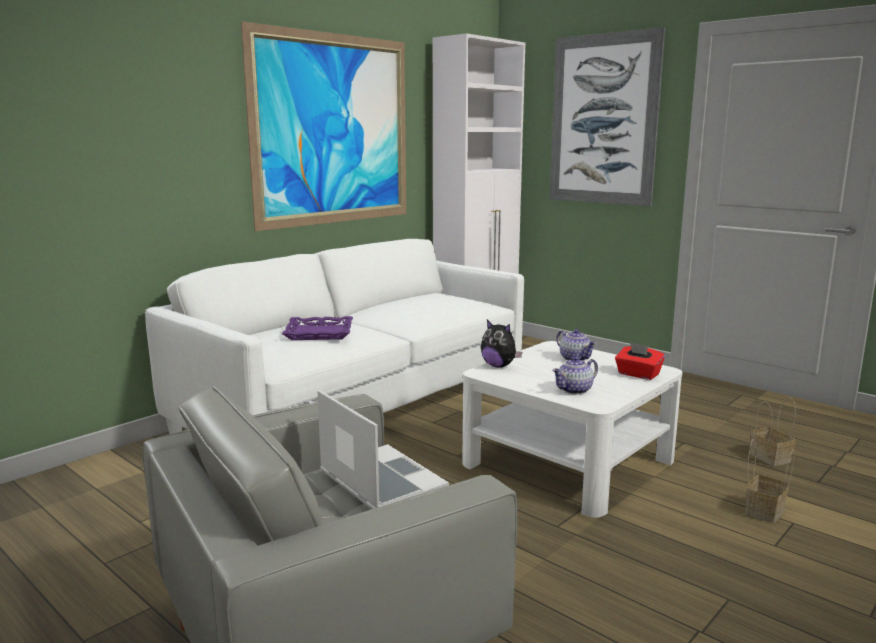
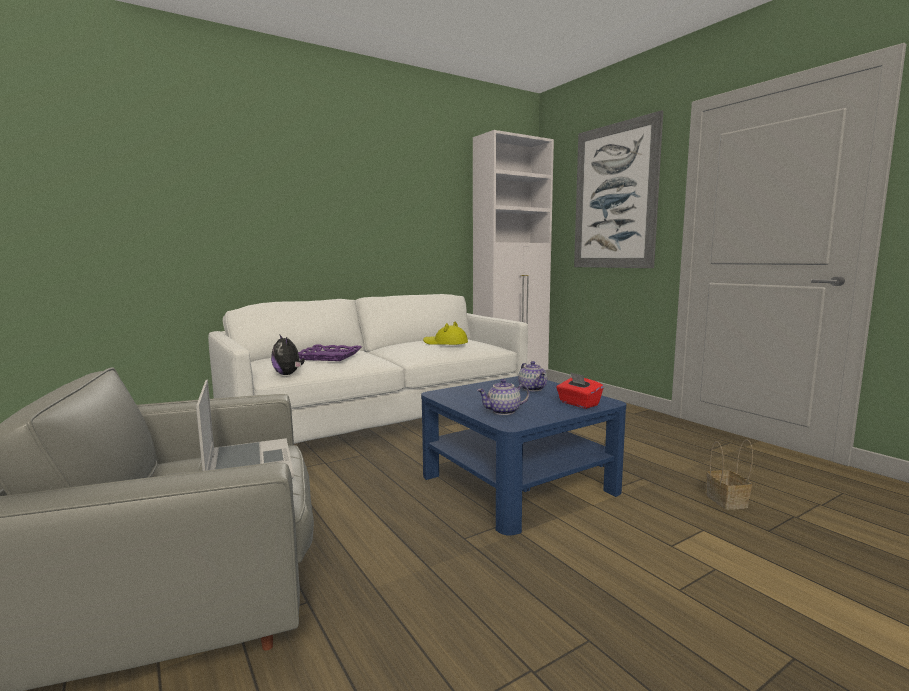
camera: 15 degrees right, 5 degrees down
(333, 130) = (381, 206): picture -> none
(434, 304) = (445, 343): none -> yellow hat
(499, 366) = (459, 389): plush toy -> plush toy (288, 374)
(568, 461) = (518, 483): white coffee table -> blue coffee table
(764, 510) = (688, 552): basket -> none

